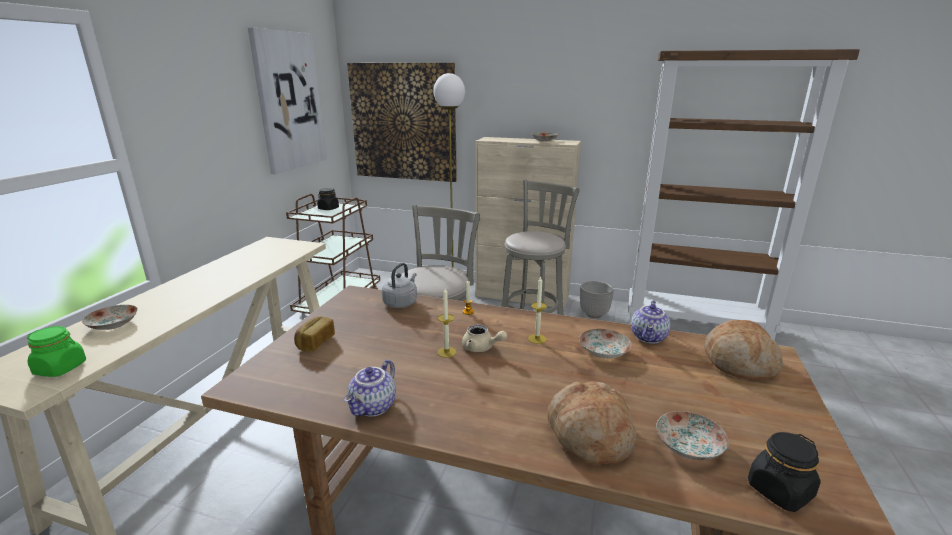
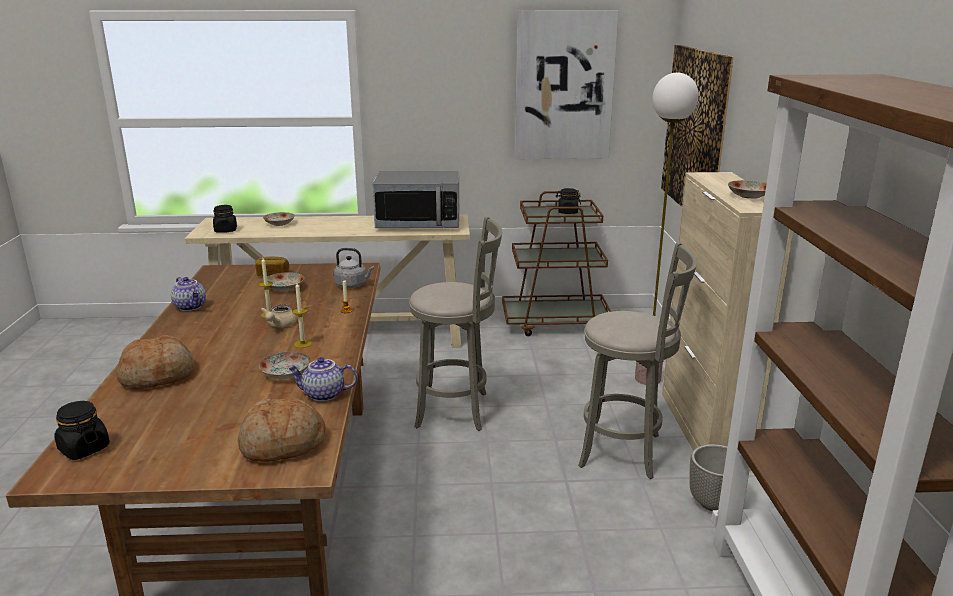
camera: 70 degrees right, 0 degrees up
(61, 368) = (225, 230): green jar -> black jar
(259, 256) = (418, 223): none -> microwave
(374, 407) = (191, 307): teapot -> teapot turned 135 degrees counterclockwise
(689, 447) = (140, 414): plate -> plate (284, 288)

